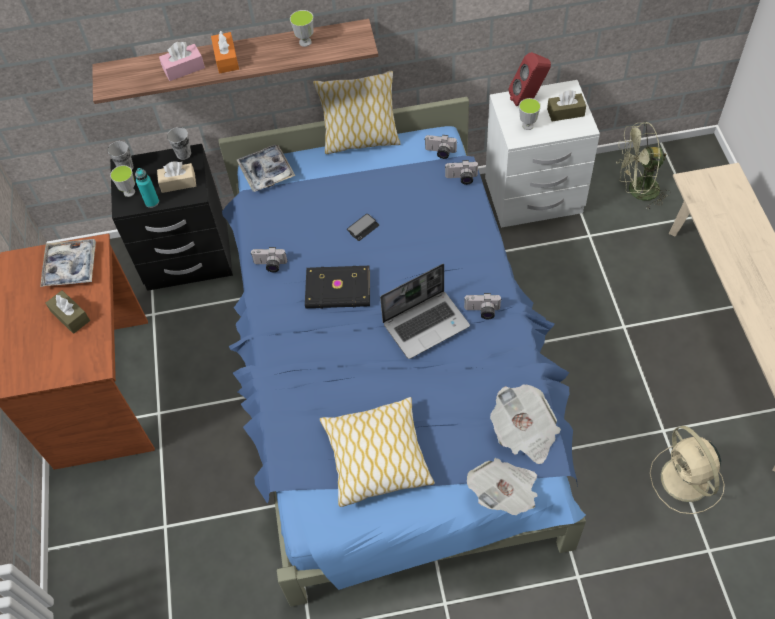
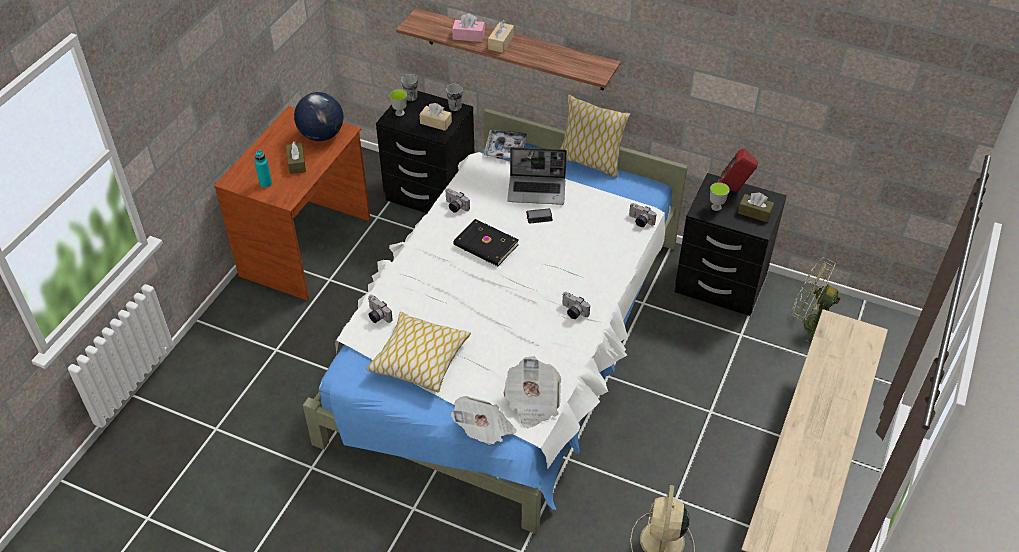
camera: 30 degrees right, 10 degrees down
(71, 267) = (321, 135): tray -> globe
(152, 202) = (409, 126): turquoise bottle -> turquoise bottle (265, 183)
(226, 59) = (501, 42): orange tissue box -> beige tissue box
(305, 42) = (562, 56): cup -> none
(390, 369) = (507, 340): blue bed -> white bed
(426, 324) = (526, 298): laptop -> laptop (537, 190)
(440, 153) = (640, 197): camera -> camera (377, 316)
(533, 197) = (720, 284): white nightstand -> black nightstand

